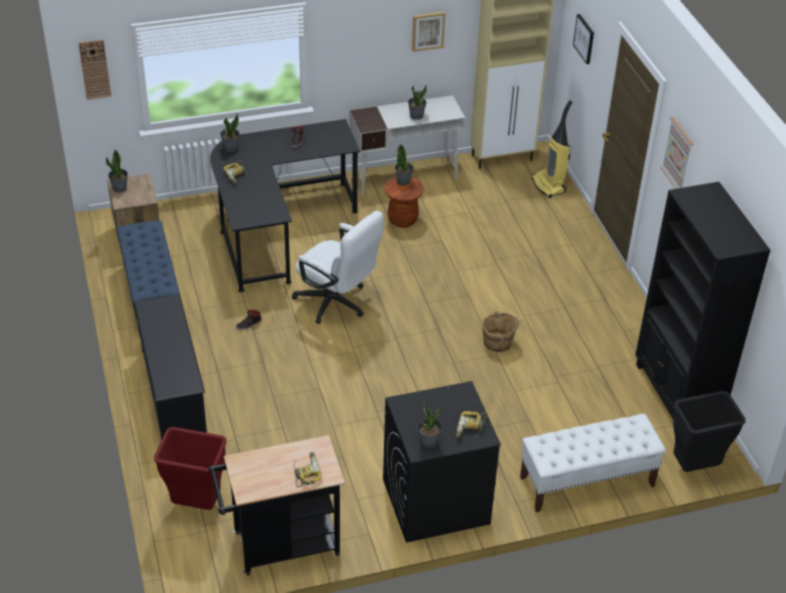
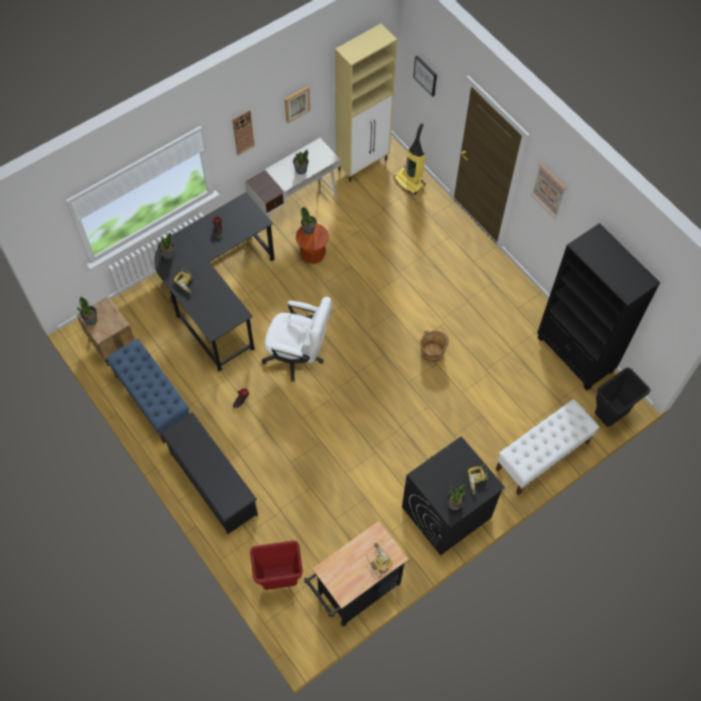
camera: 20 degrees left, 20 degrees up
(94, 69) = (43, 242): wall clock -> wall clock (243, 132)

